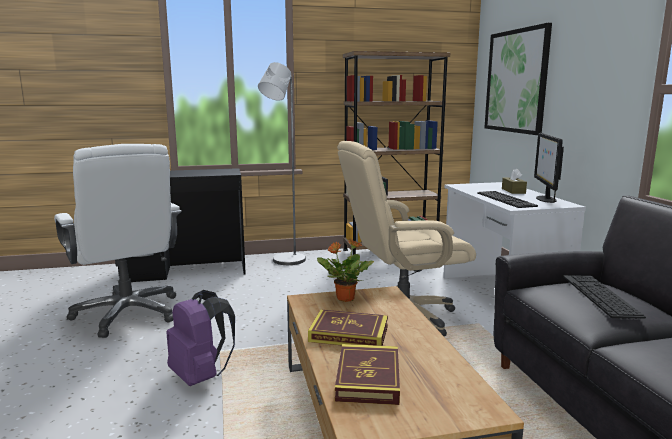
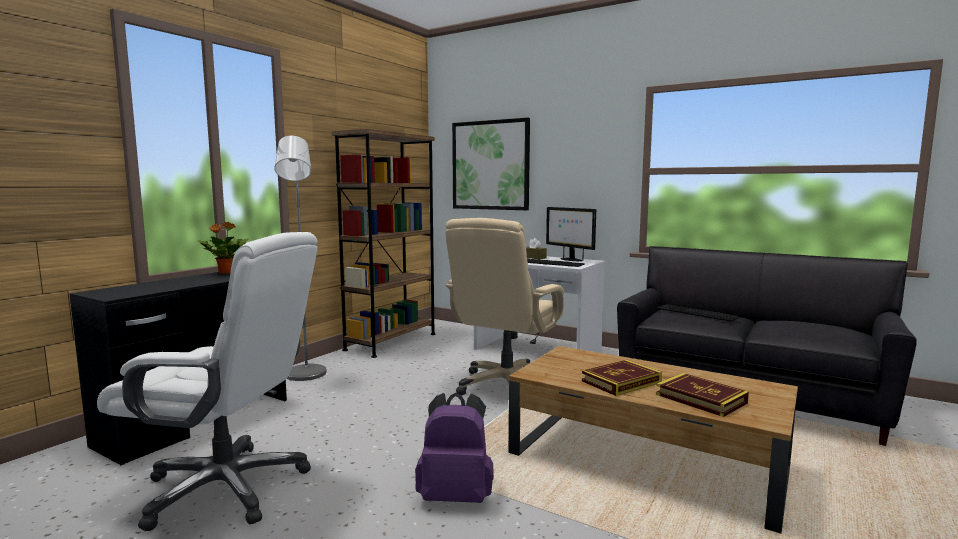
camera: 45 degrees left, 5 degrees down
(344, 298) = (553, 363): potted plant -> potted plant (226, 272)

